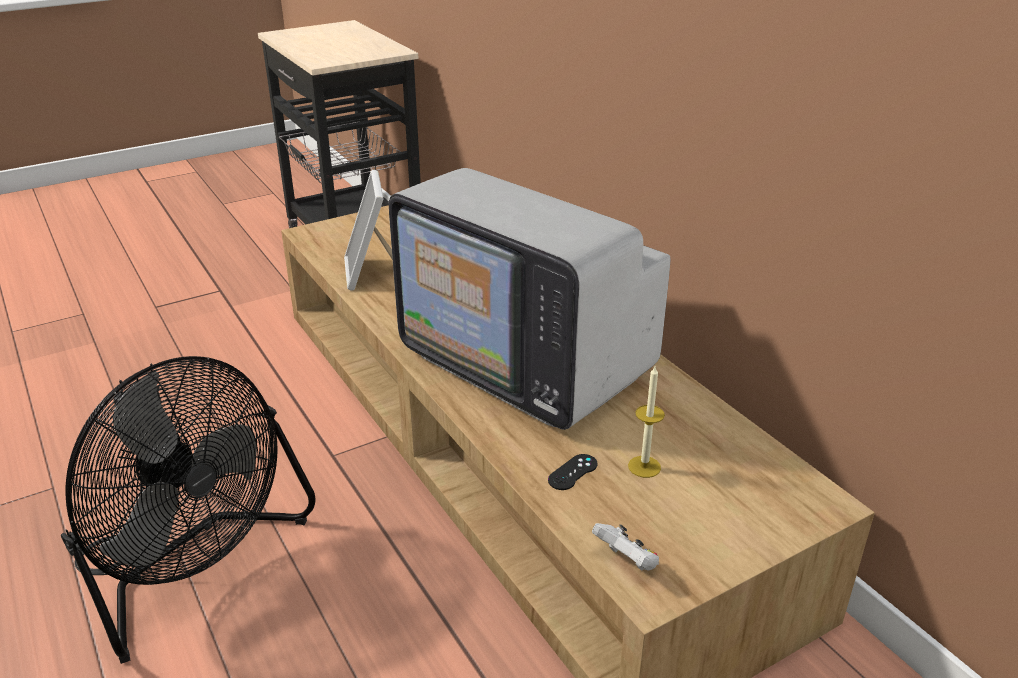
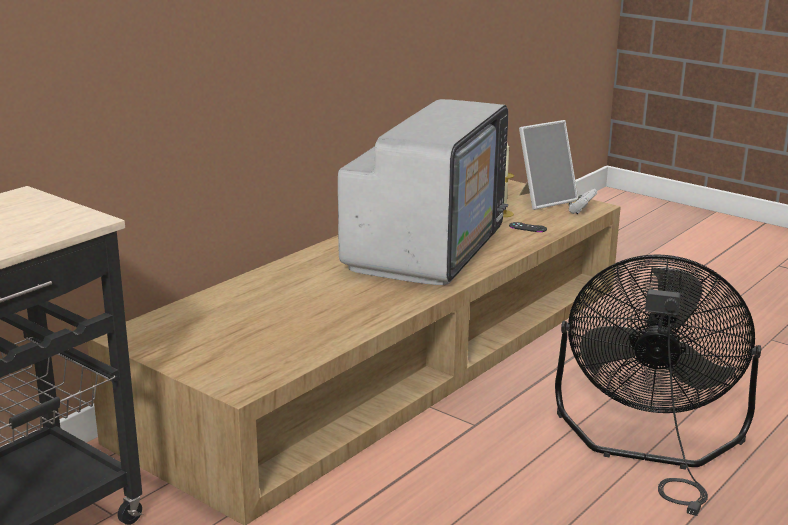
camera: 110 degrees left, 10 degrees down
(372, 273) = (320, 331): picture frame -> picture frame (544, 200)

